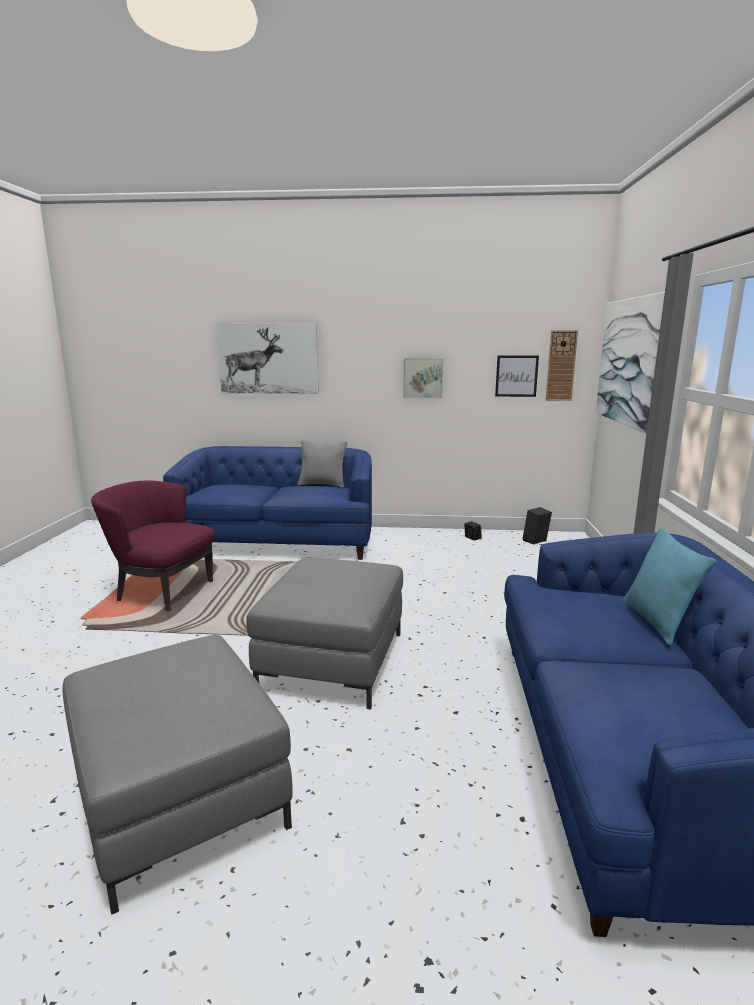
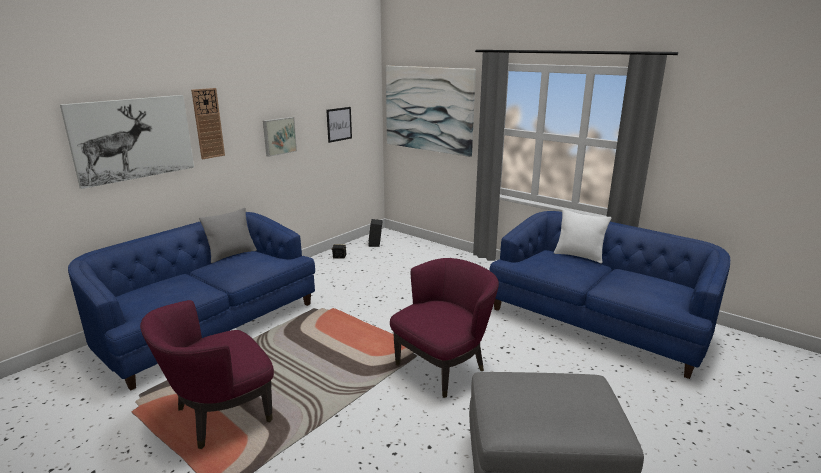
camera: 55 degrees left, 5 degrees up
(333, 661) = (443, 367): grey ottoman -> purple armchair
(561, 366) = (362, 113): wall clock -> wall clock (208, 123)
(657, 622) = (579, 256): turquoise pillow -> white pillow

